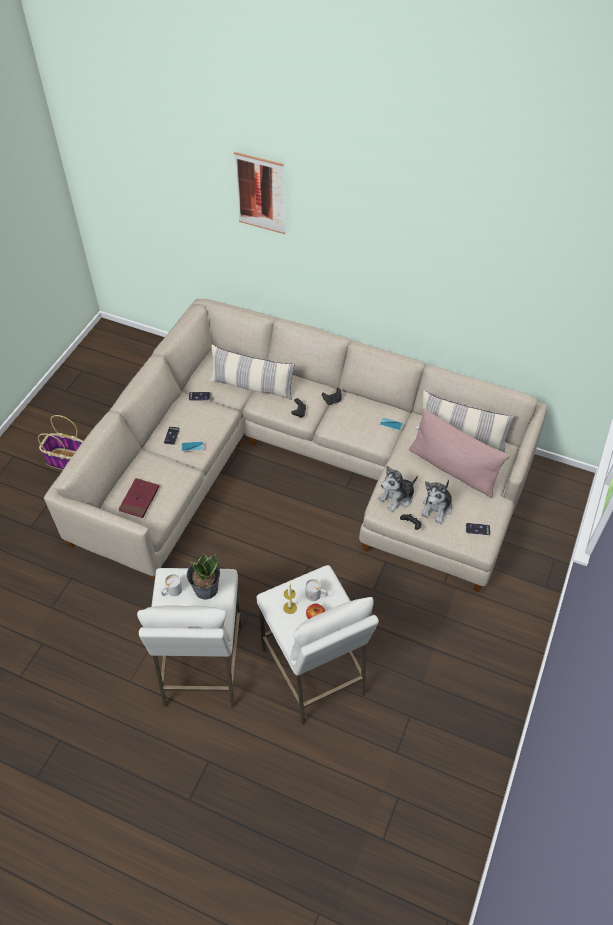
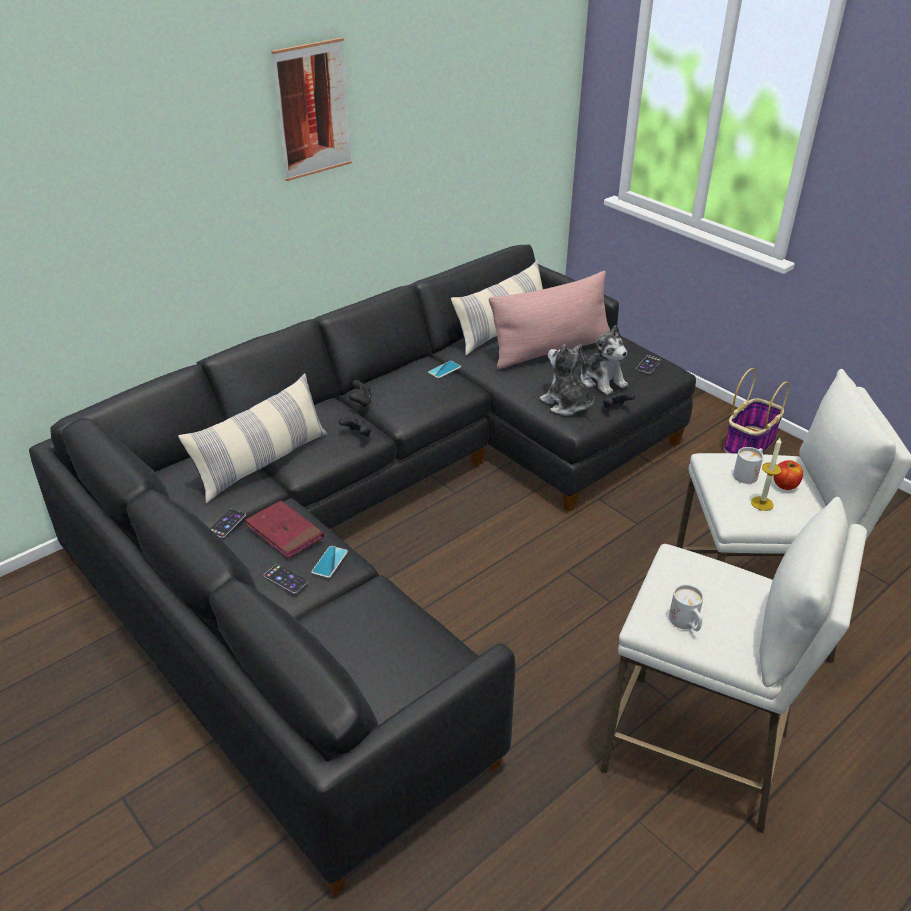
camera: 65 degrees left, 15 degrees down
(68, 461) = (118, 834): basket -> basket (749, 444)
(139, 499) = (398, 662): red book -> red book (284, 532)
(206, 588) = (695, 580): potted plant -> none
(260, 193) = (99, 145): picture -> picture (313, 110)
(301, 466) = (388, 521): beige sofa -> black sofa
(397, 498) = (566, 404): plush toy -> plush toy turned 150 degrees clockwise

